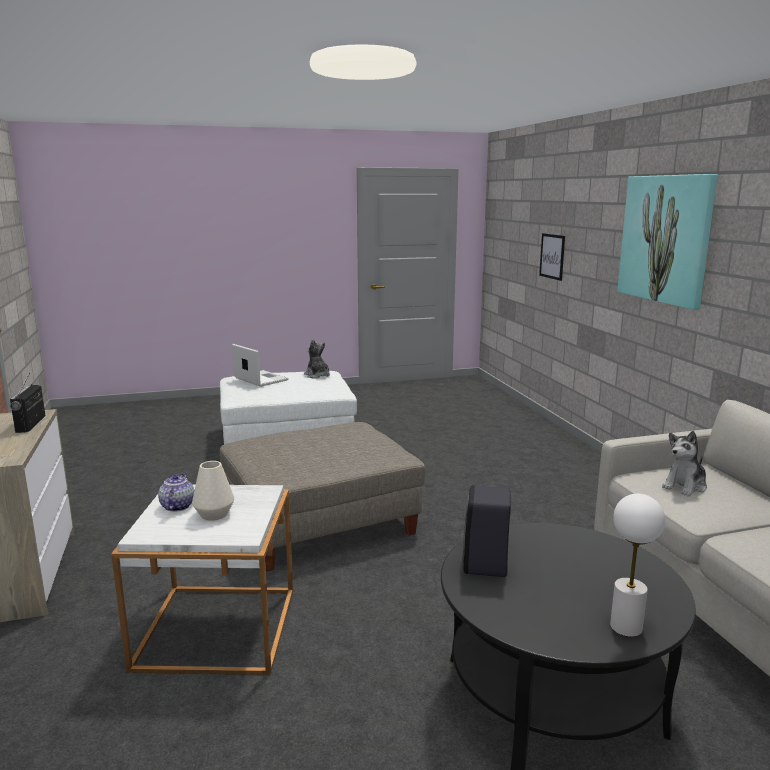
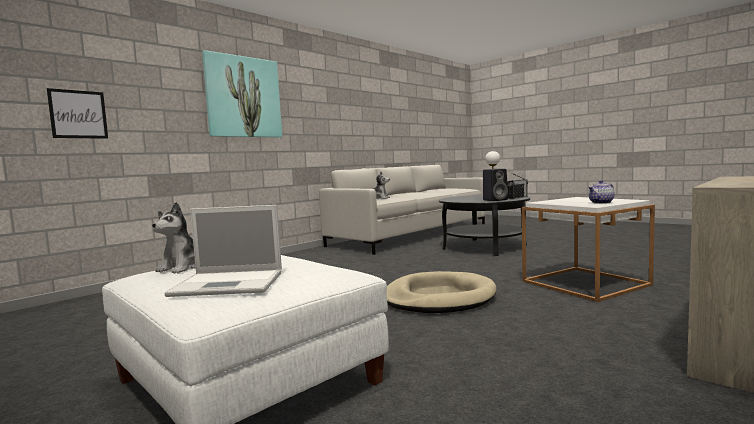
camera: 120 degrees left, 10 degrees down
(31, 424) = (726, 183): radio -> radio (517, 197)
(214, 514) = (583, 200): white vase -> none
(260, 379) = (230, 283): laptop -> laptop turned 105 degrees counterclockwise
(320, 522) = (438, 298): grey ottoman -> beige dog bed

